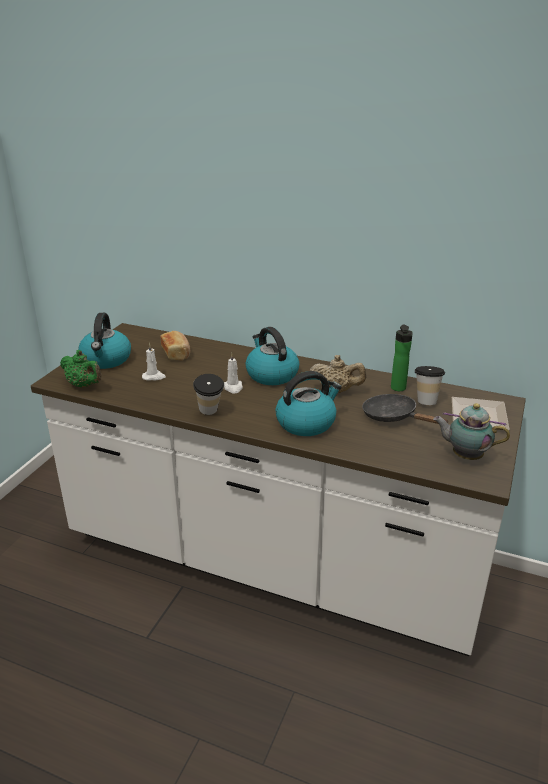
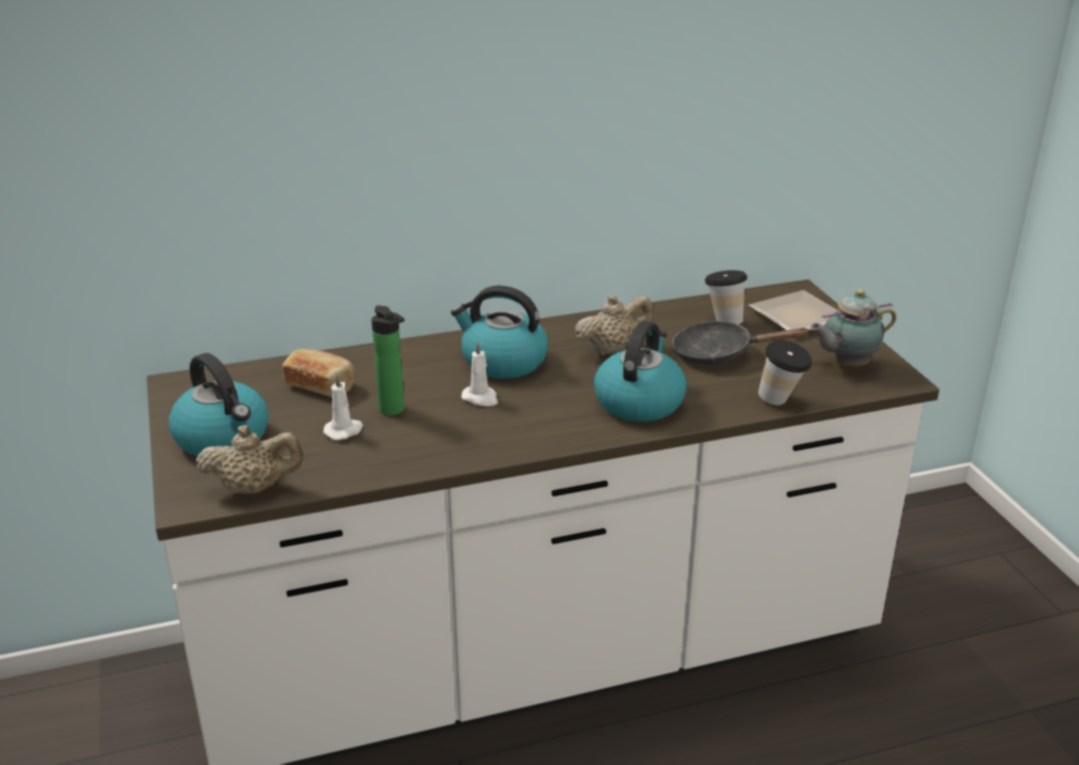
camera: 40 degrees left, 0 degrees up
(84, 385) = (254, 488): green teapot -> beige teapot
(210, 413) = (506, 443): cup -> cup (781, 401)
(398, 389) = (676, 319): bottle -> bottle (394, 411)

